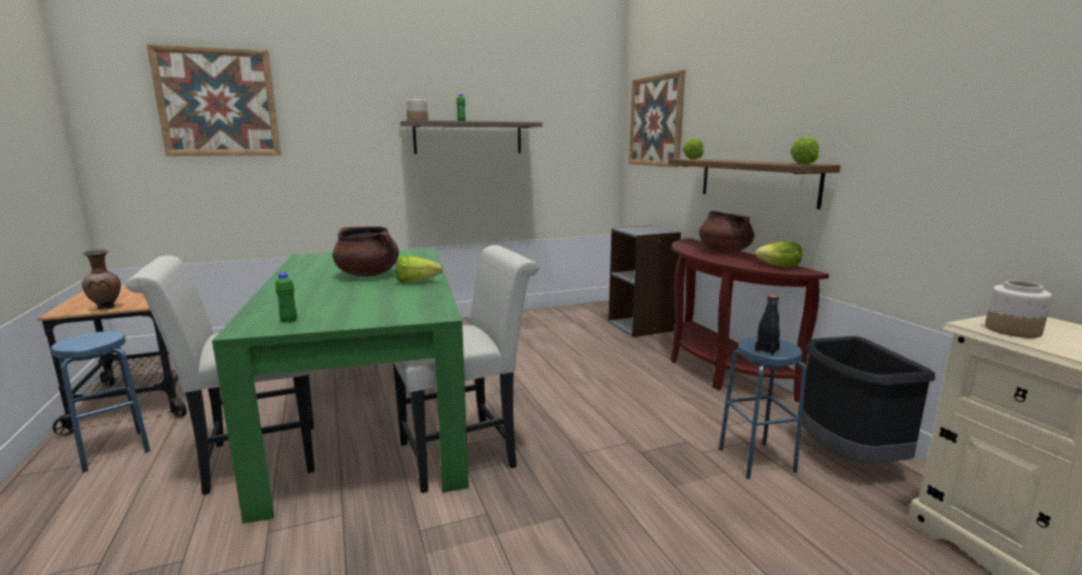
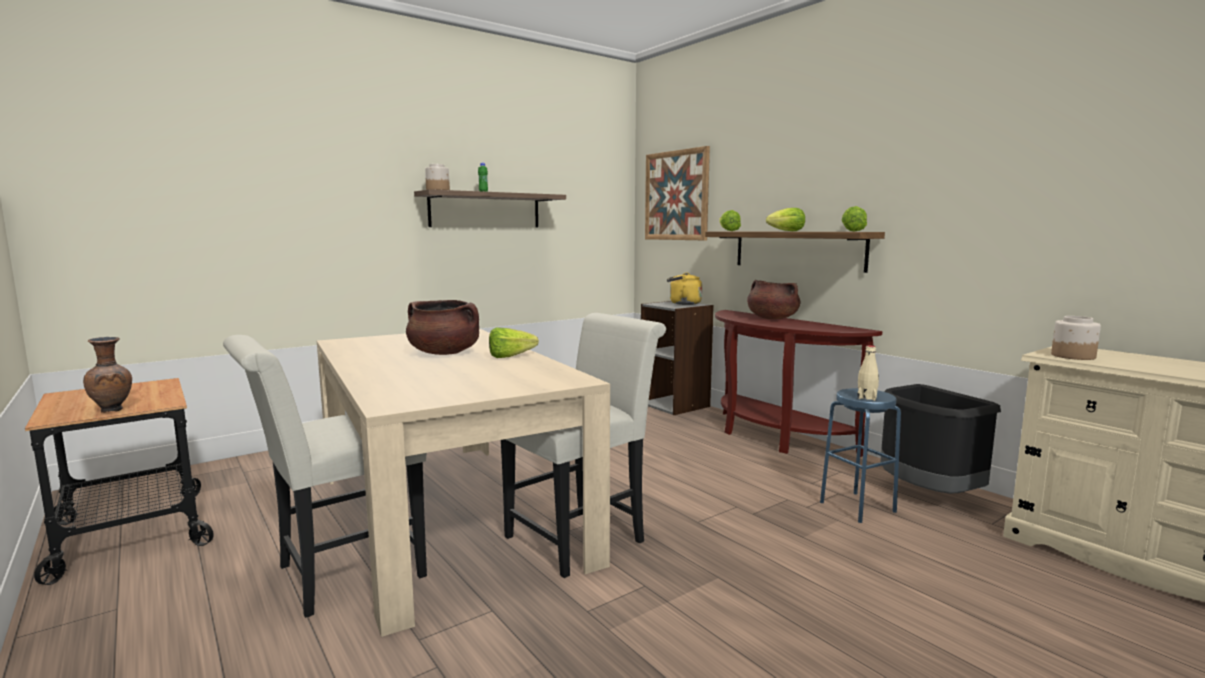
camera: 15 degrees left, 5 degrees down
(113, 451) = (140, 591): blue stool -> none
(218, 103) = (203, 164): picture -> none
(289, 321) = (426, 396): green bottle -> none
(369, 414) = (446, 514): green dining table -> beige dining table
(652, 229) = (683, 303): none -> yellow kettle
(766, 350) = (867, 397): black bottle -> beige bottle
(780, 267) = (836, 328): lettuce -> lettuce (787, 231)

